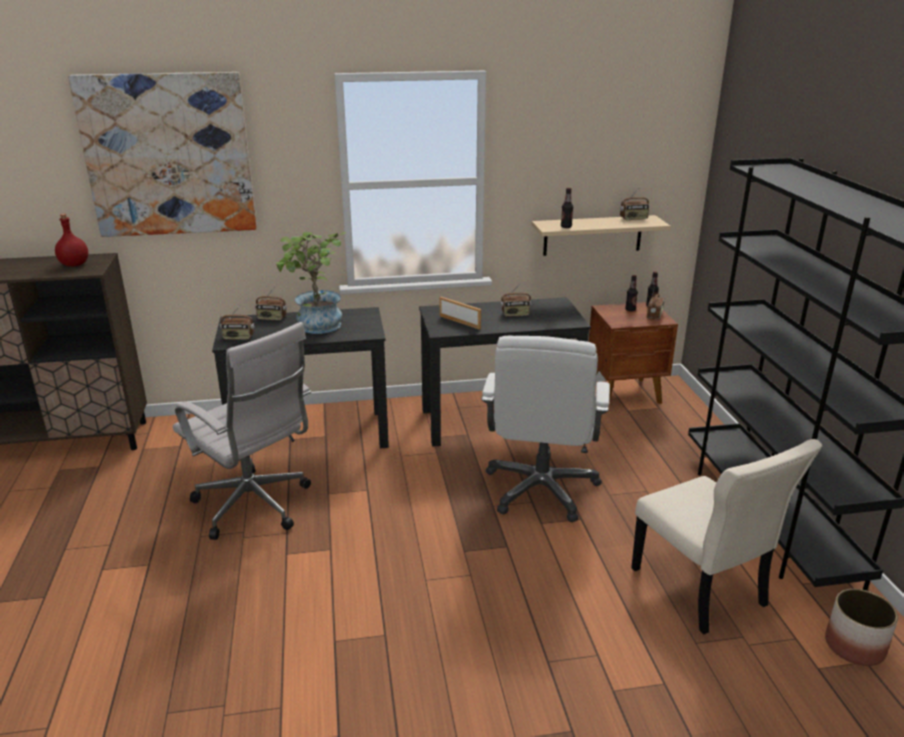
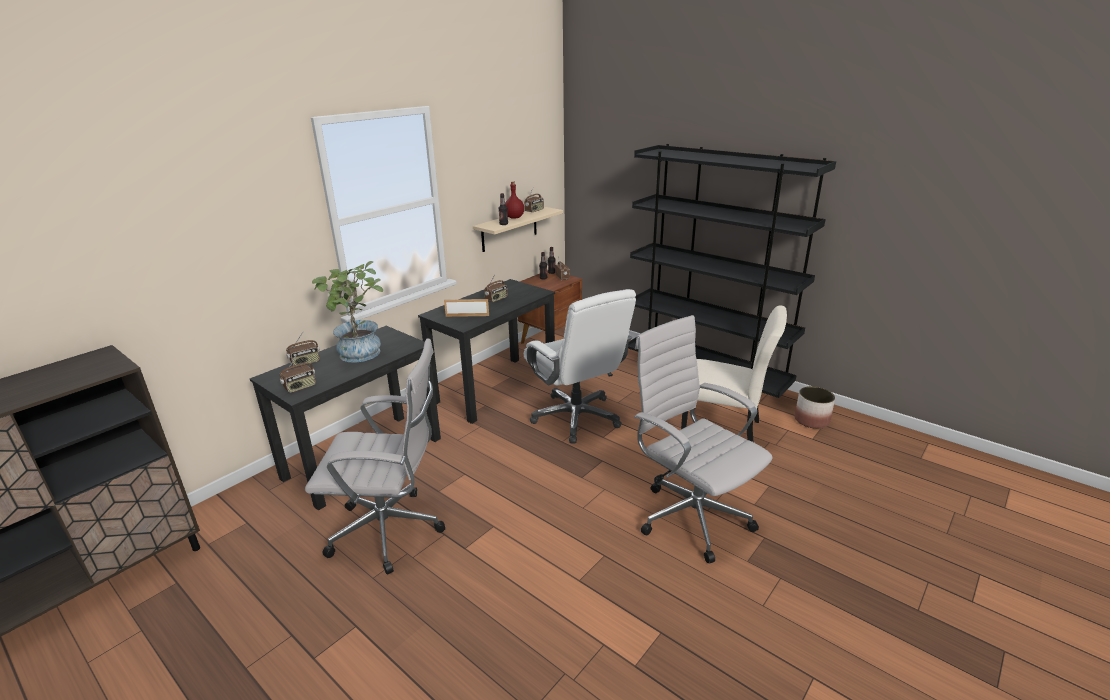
camera: 40 degrees left, 0 degrees up
(74, 264) = (78, 369): red bottle -> red bottle (514, 217)
(168, 155) = (155, 222): picture -> none
(520, 654) = (690, 515): none -> white office chair

